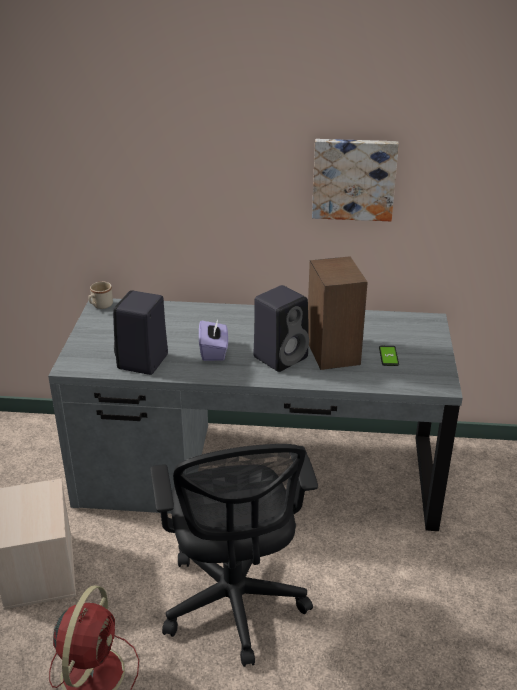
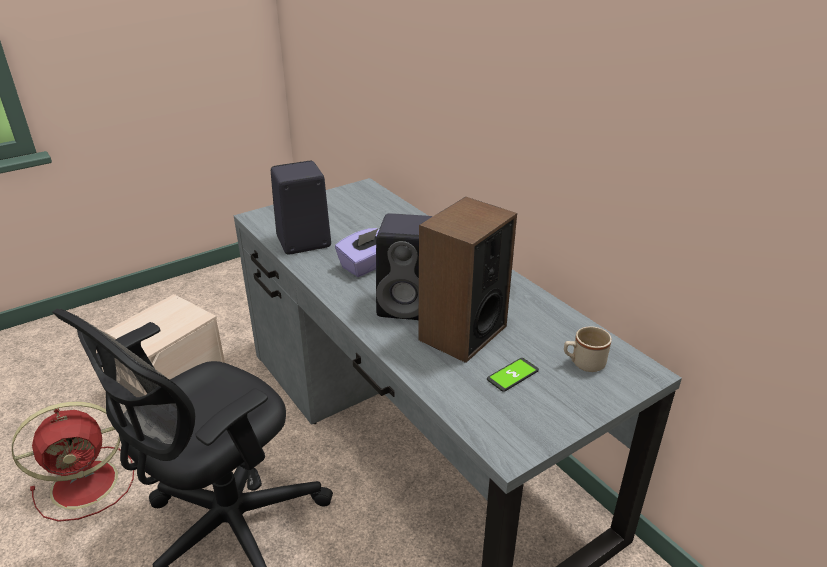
camera: 50 degrees right, 0 degrees up
(100, 306) = (362, 187): beige mug -> beige mug (583, 363)
(354, 178) = (598, 114): picture -> none

